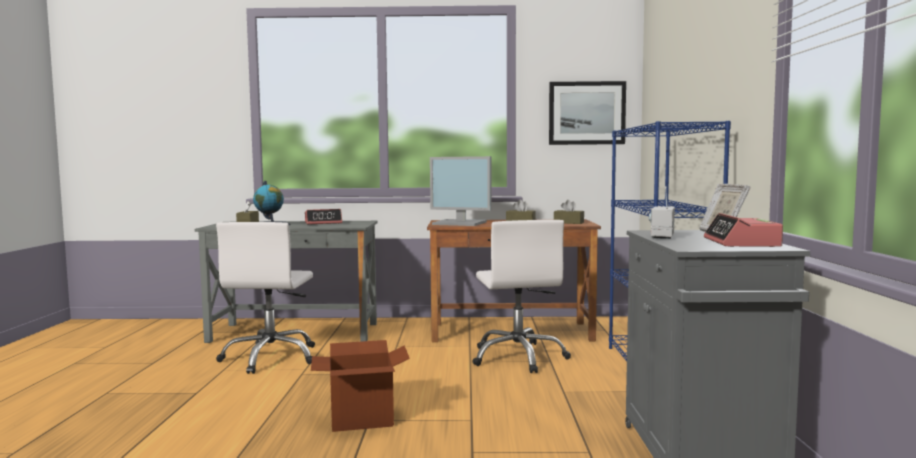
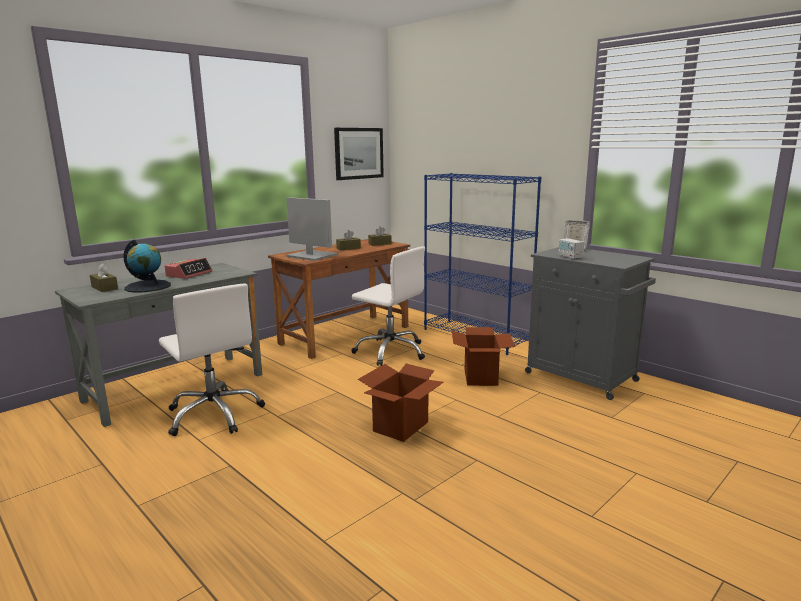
camera: 45 degrees left, 10 degrees up
(461, 223) = (311, 255): monitor -> monitor turned 120 degrees counterclockwise
(553, 410) = (481, 377): none -> cardboard box
(741, 243) = (616, 257): alarm clock -> none

